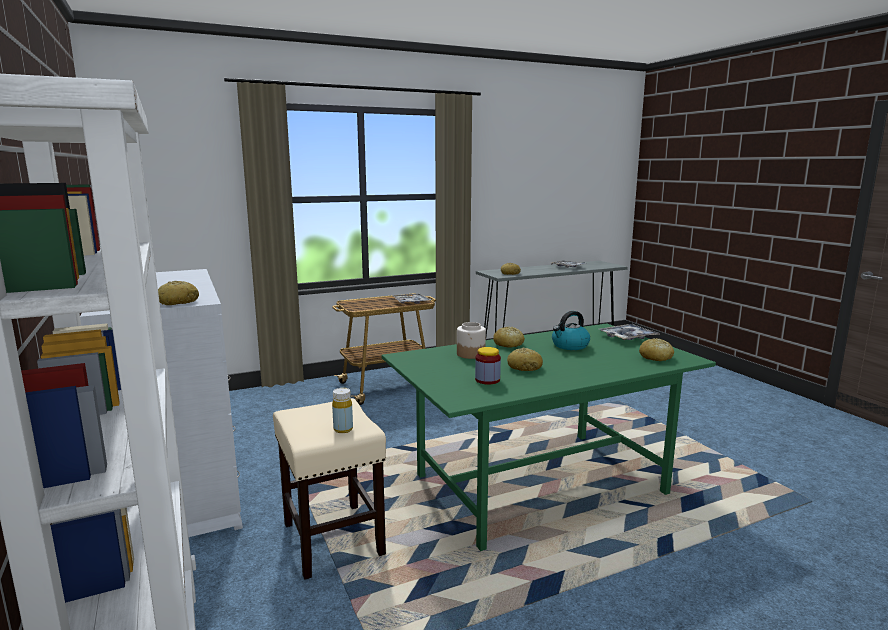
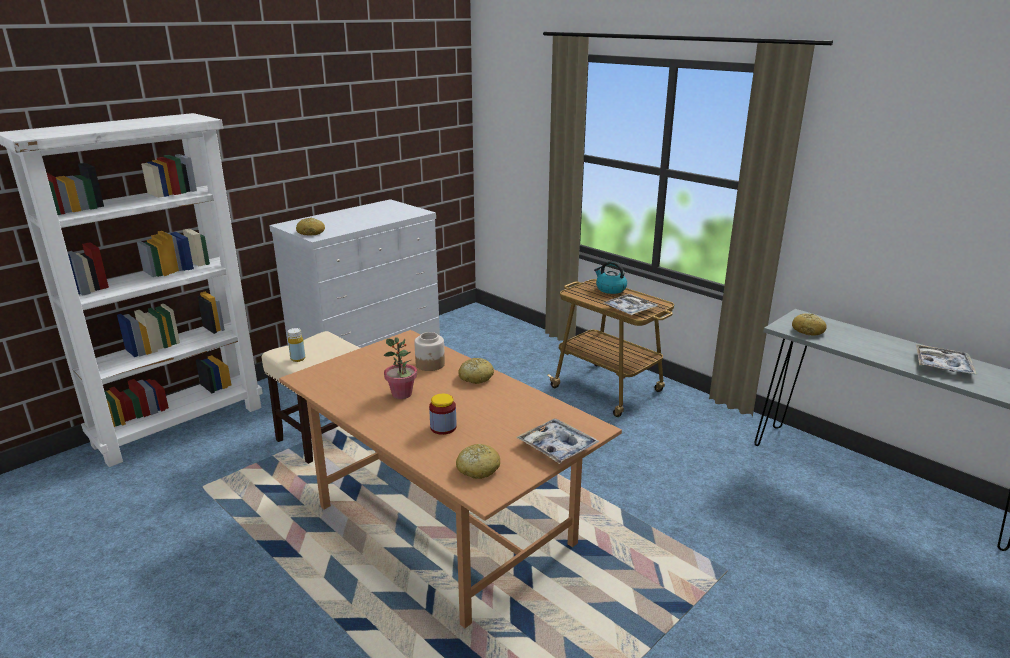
camera: 70 degrees right, 10 degrees up
(487, 380) = (358, 382): jar -> jar (443, 427)
(524, 367) = (402, 394): bread -> potted plant
(539, 485) = (442, 525): green dining table -> brown dining table
(569, 346) = (491, 411): kettle -> kettle (610, 289)

